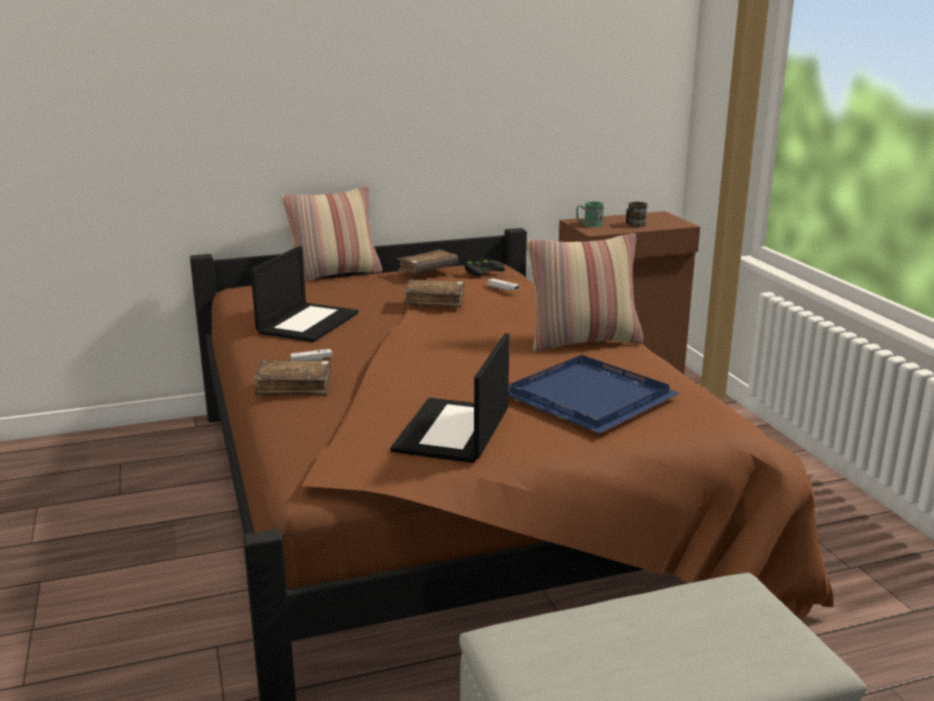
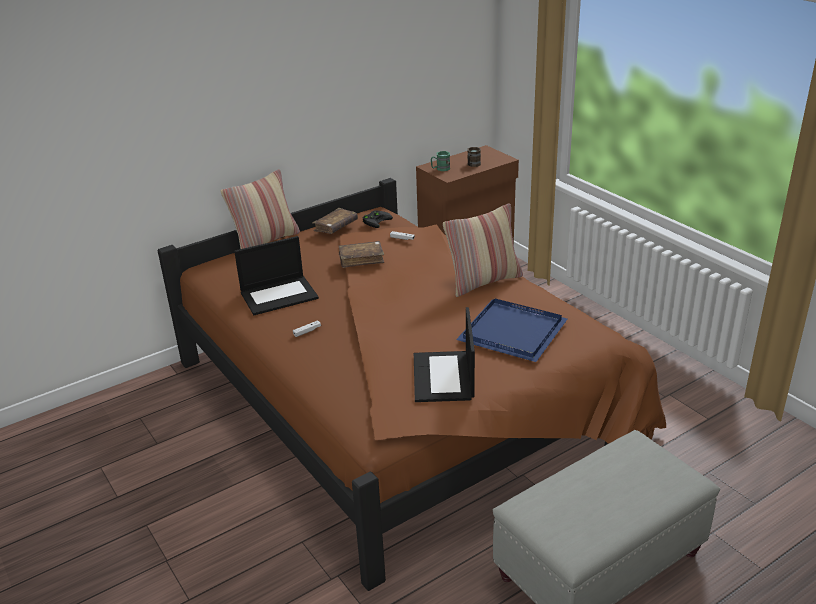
camera: 15 degrees left, 10 degrees up
(294, 386) = (311, 357): brown book -> none
(308, 322) = (279, 295): laptop -> laptop turned 60 degrees clockwise

